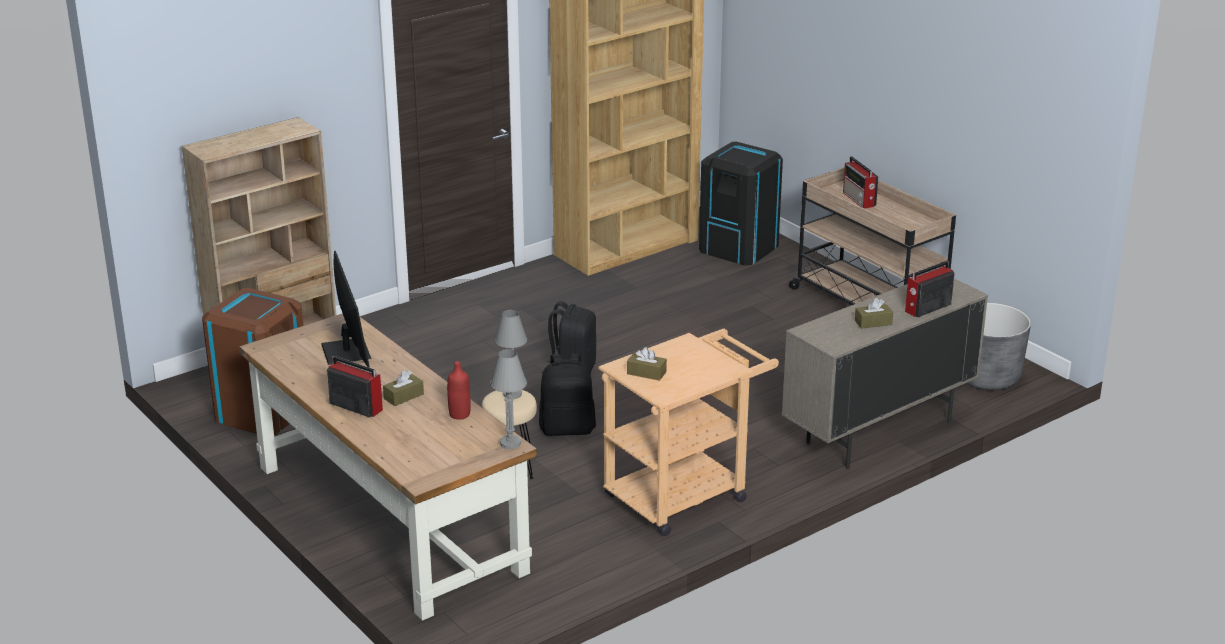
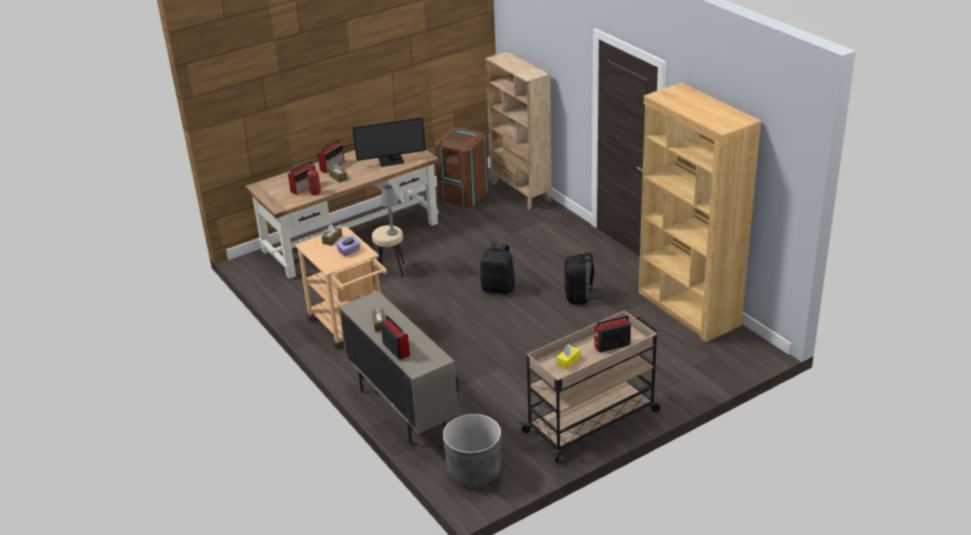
camera: 95 degrees right, 5 degrees up
(437, 427) = (304, 187): none -> radio
(510, 443) = (282, 207): grey table lamp -> none
(567, 428) = (429, 287): black backpack -> black backpack (579, 297)
(683, 355) = (349, 251): none -> purple tissue box
(739, 247) = (695, 361): black trash can -> none
(898, 222) = (568, 361): none -> yellow tissue box

